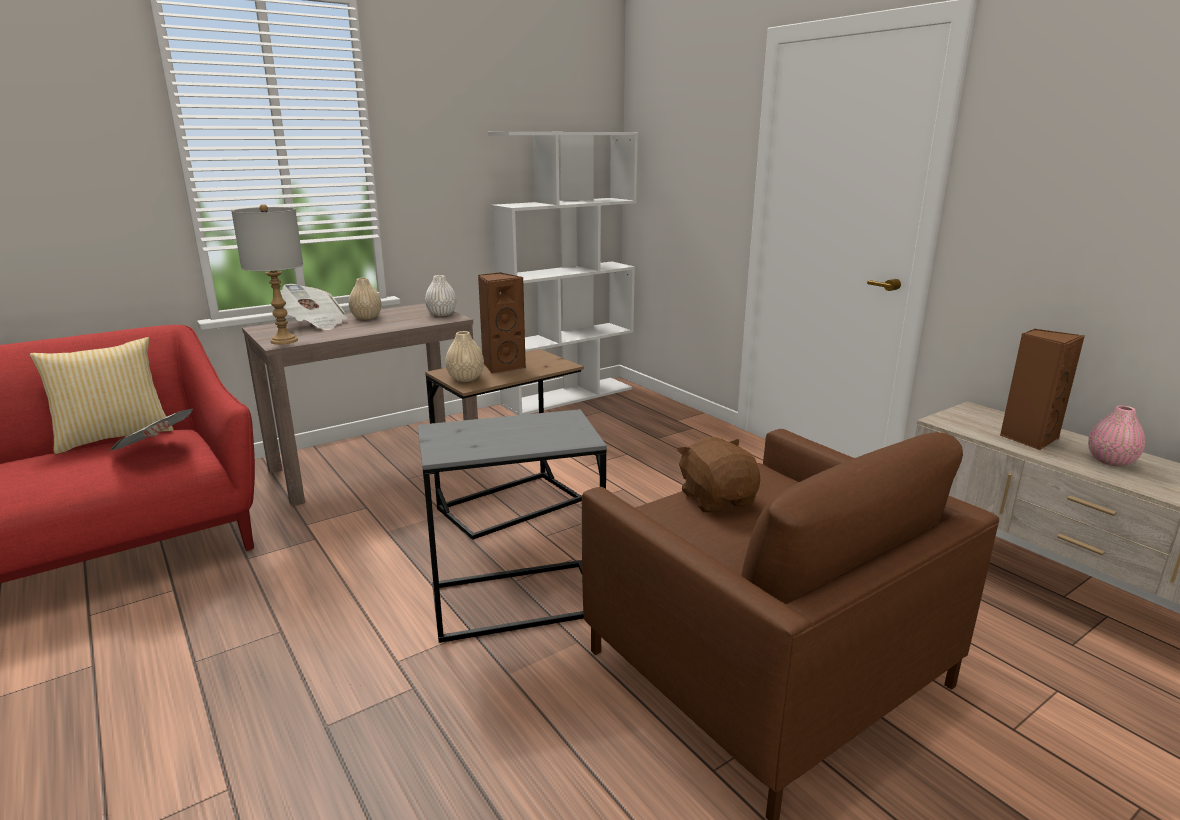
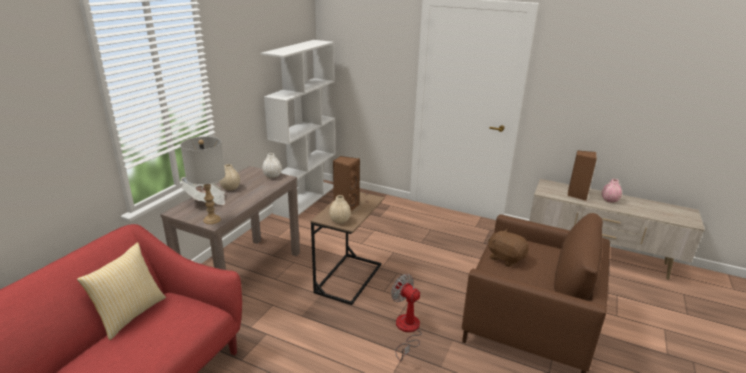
camera: 30 degrees left, 5 degrees up
(156, 450) = (180, 315): newspaper -> none
(515, 600) = (407, 330): grey side table -> fan

